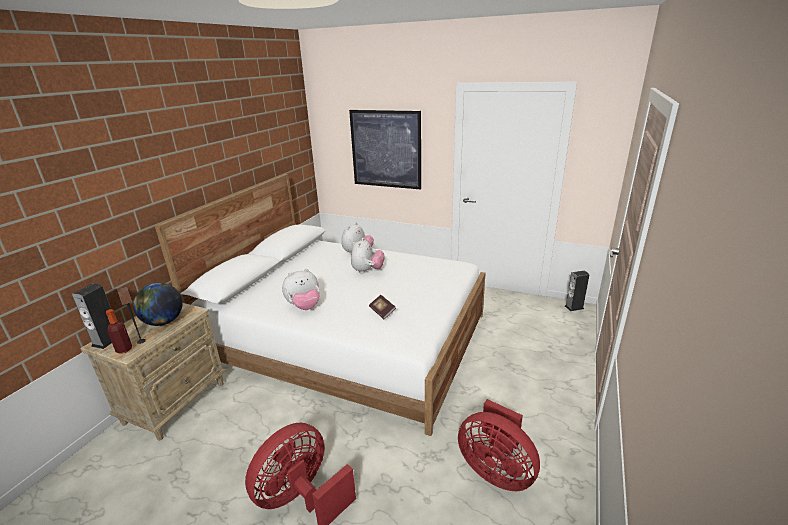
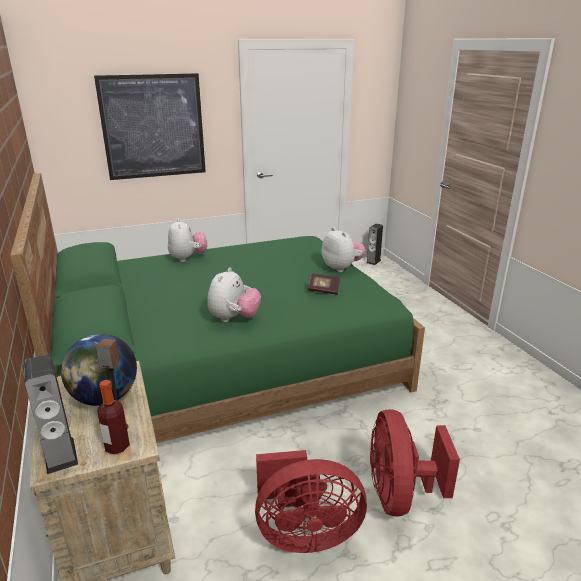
camera: 45 degrees left, 0 degrees up
(348, 337) = (226, 360): white bed -> green bed
(367, 271) = (234, 269): plush toy -> plush toy (342, 268)
(495, 470) = (483, 384): red fan -> red fan (304, 533)

